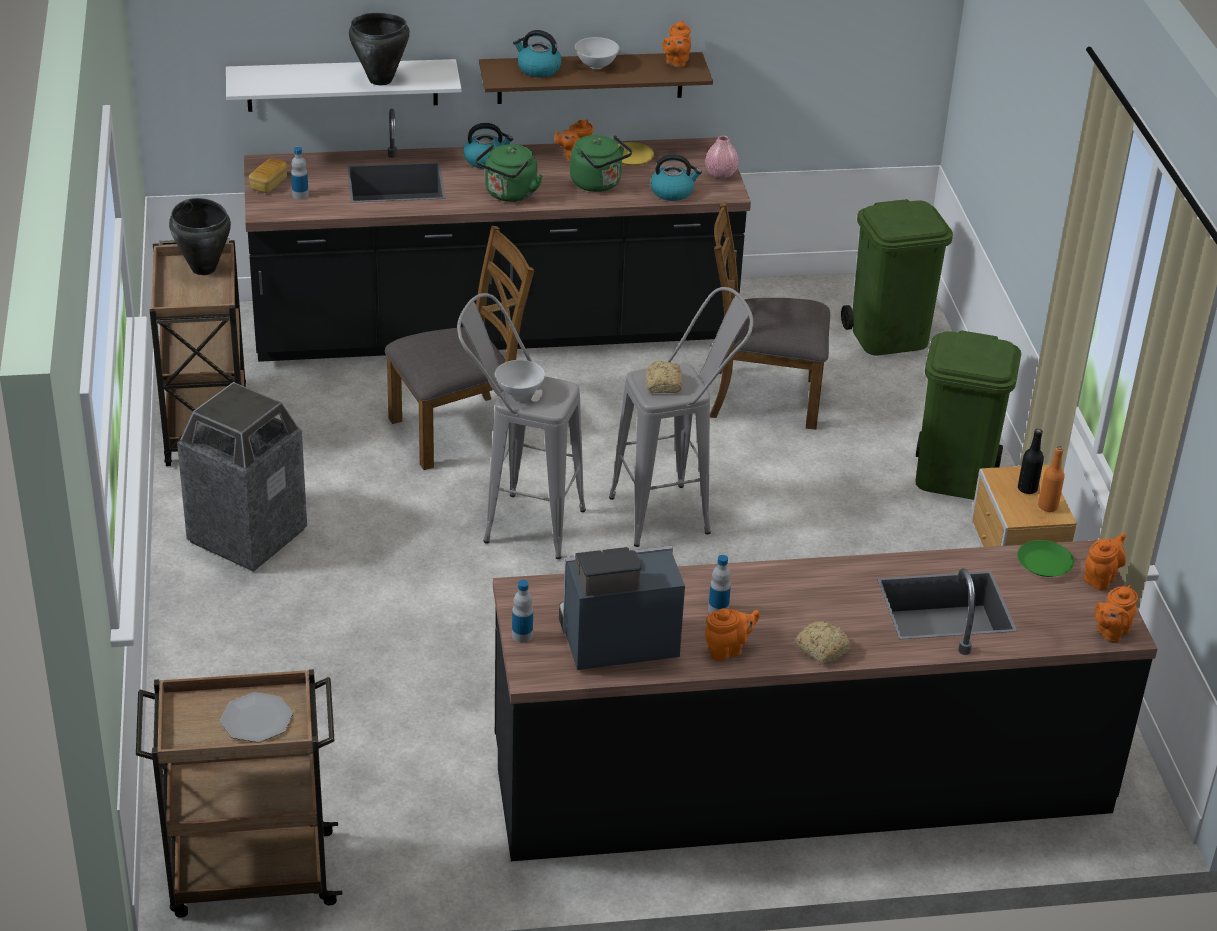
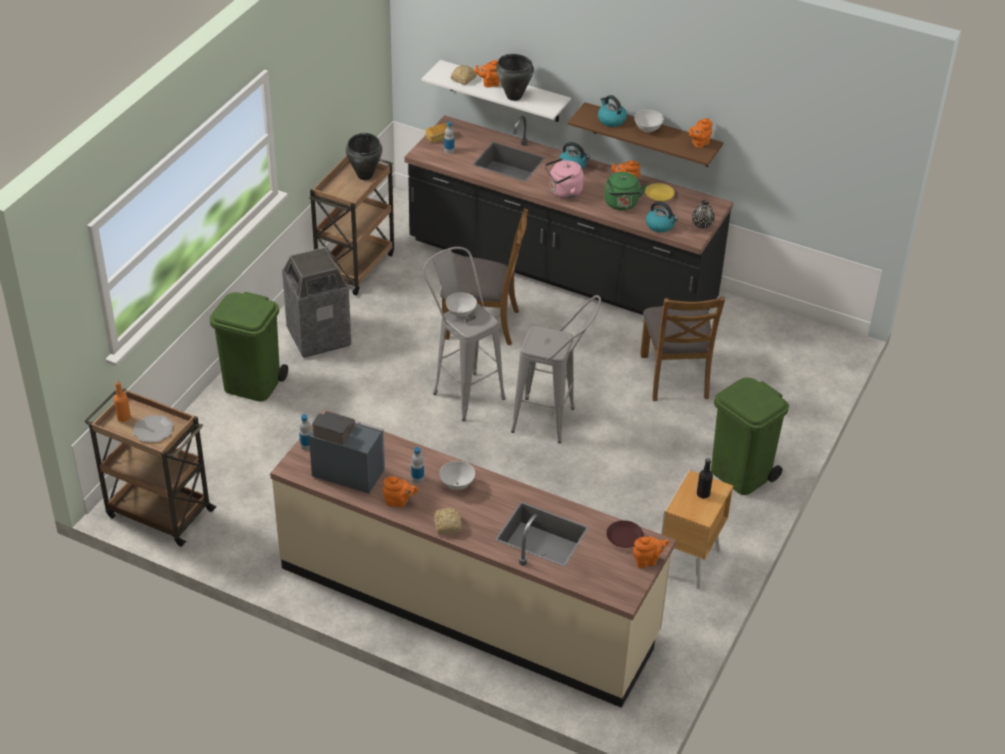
camera: 35 degrees right, 5 degrees up
(509, 194) = (563, 192): green kettle -> pink kettle
(663, 385) = (543, 341): bread -> bread (463, 79)
(720, 174) = (702, 225): pink vase -> black vase
(763, 397) = (675, 376): brown chair -> brown chair turned 135 degrees counterclockwise
(777, 595) = (457, 485): none -> white bowl
(800, 779) = (468, 601): black counter -> beige counter
(889, 337) = (795, 371): green trash can -> green trash can (253, 384)
(1043, 563) = (624, 537): green plate -> brown plate
(1047, 506) = (703, 510): orange bottle -> orange bottle (124, 418)
(1110, 633) = (616, 593): orange teapot -> orange teapot (489, 84)

